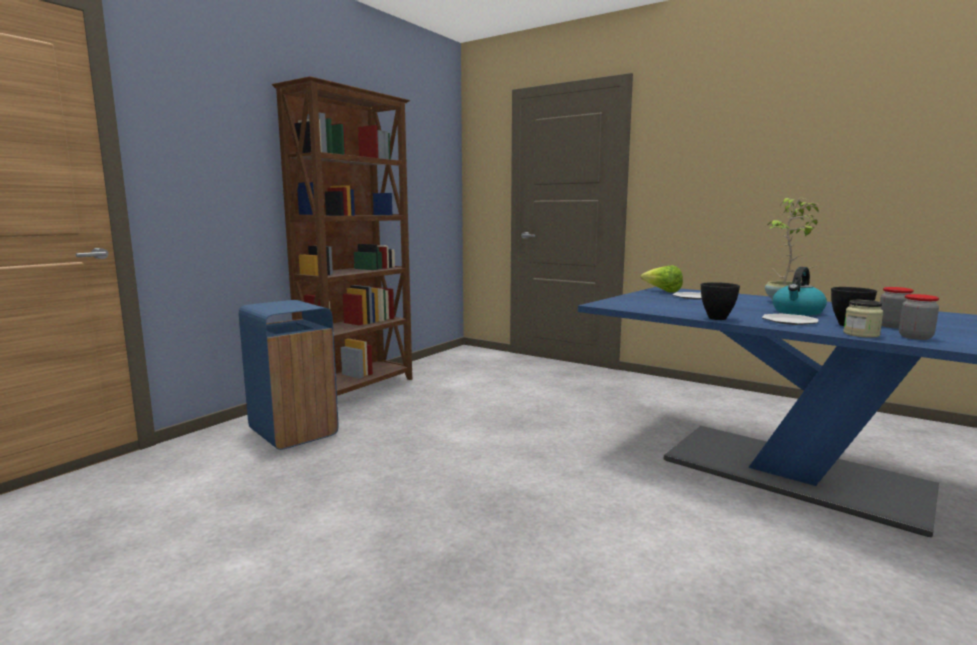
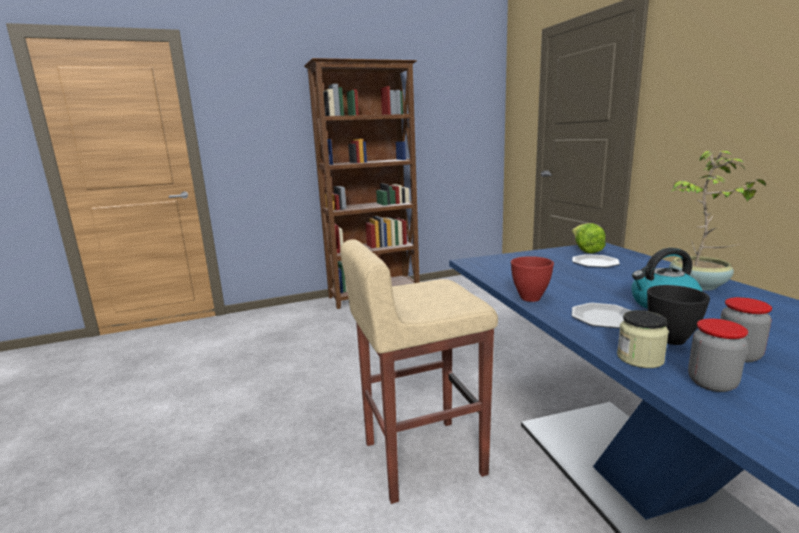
camera: 35 degrees right, 5 degrees up
(294, 431) = (296, 322): blue trash can -> none
(623, 505) = (421, 457): none -> beige stool
(716, 318) = (530, 298): black bowl -> red bowl

